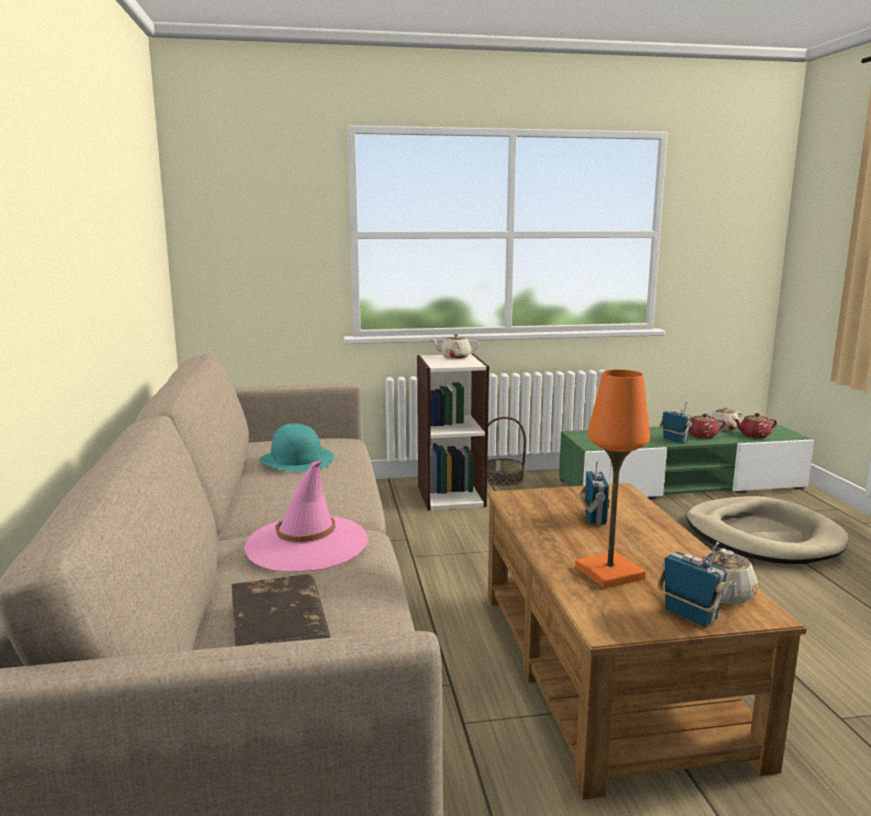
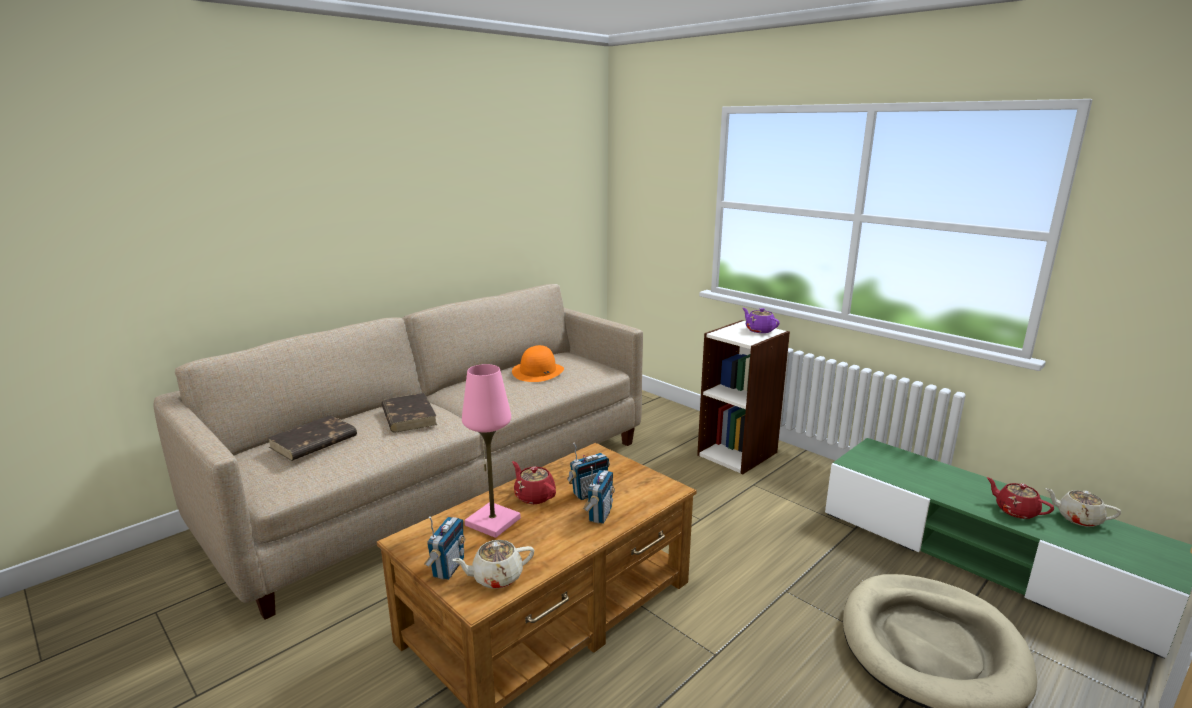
camera: 55 degrees right, 5 degrees up
(297, 460) = (538, 372): turquoise hat -> orange hat
(306, 544) = (408, 416): pink hat -> brown book
(454, 357) = (759, 330): beige teapot -> purple teapot
(502, 478) = (810, 461): basket -> none
(609, 573) = (492, 522): orange table lamp -> pink table lamp
(674, 440) = (962, 498): radio -> radio (599, 515)
(753, 435) = (1097, 545): red teapot -> red teapot (534, 496)

